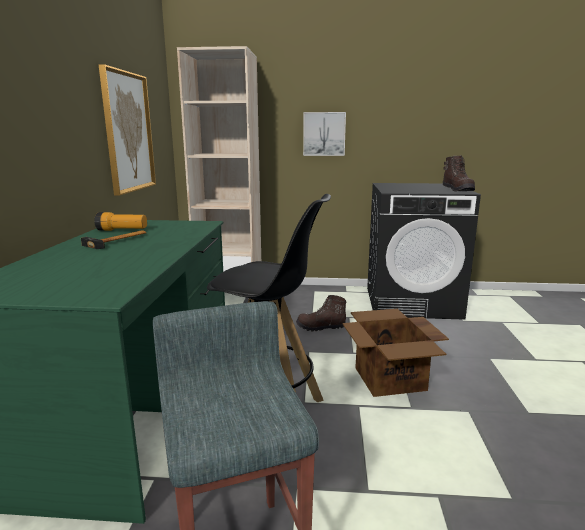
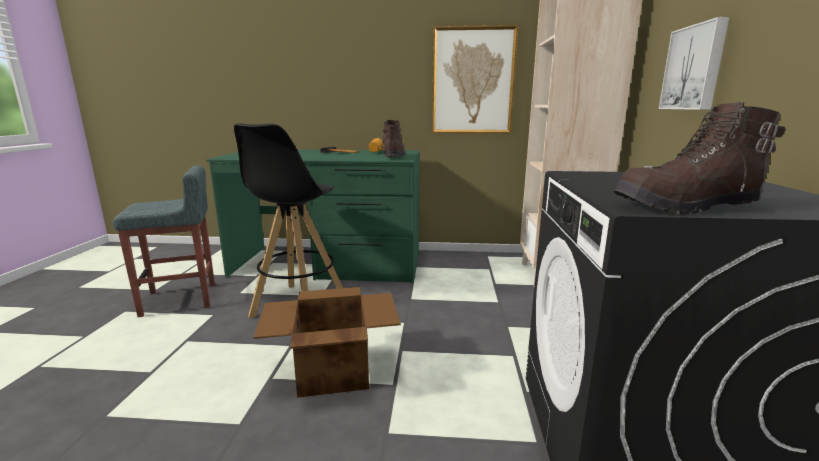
camera: 90 degrees right, 0 degrees up
(320, 327) = (470, 331): brown boot -> brown boot (393, 157)

